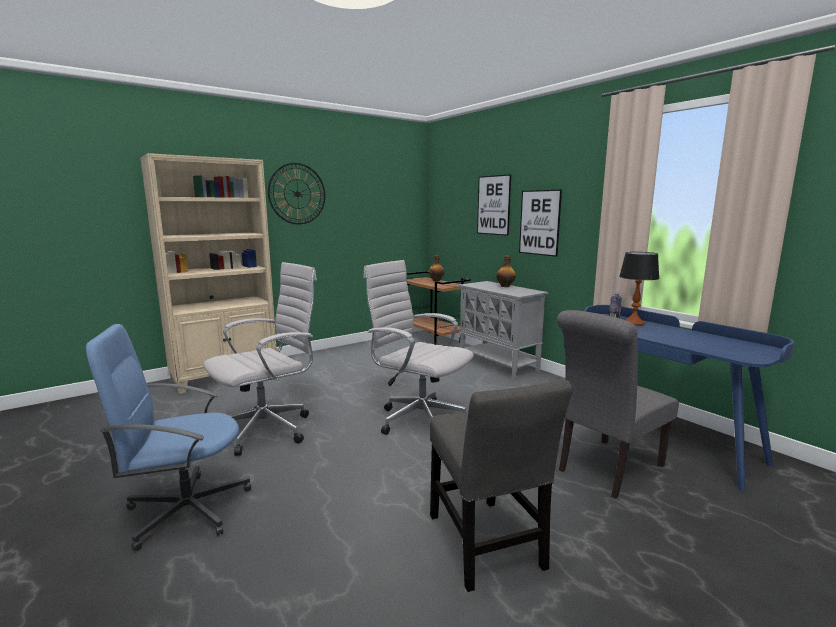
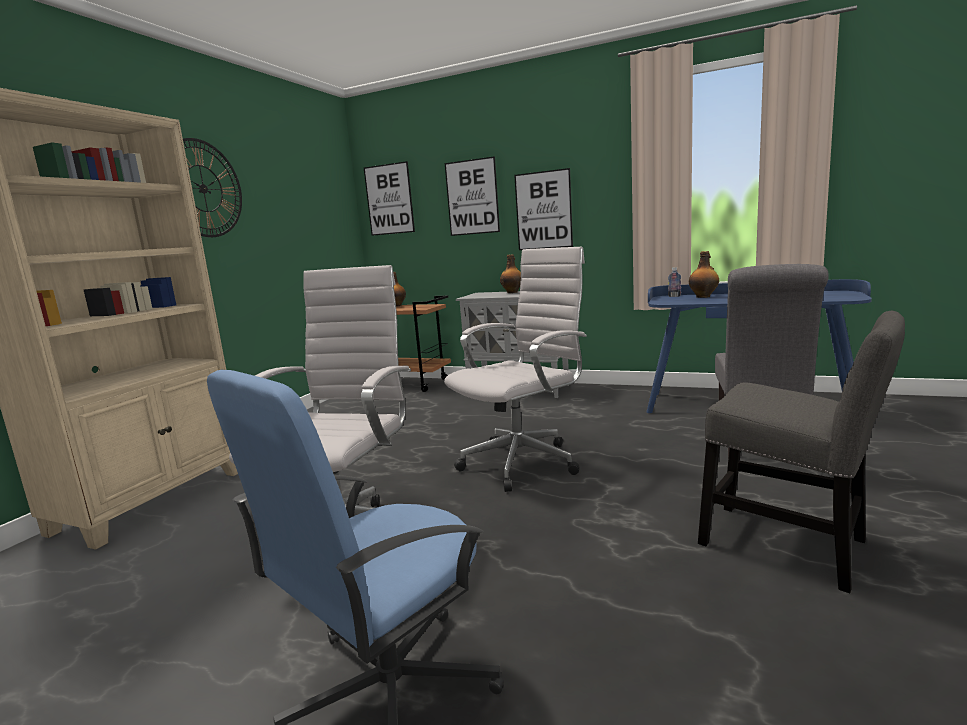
camera: 30 degrees left, 0 degrees up
(418, 419) = (524, 462): white office chair -> white office chair turned 135 degrees clockwise
(444, 200) = (389, 199): none -> picture
(634, 323) = (703, 296): table lamp -> bottle

